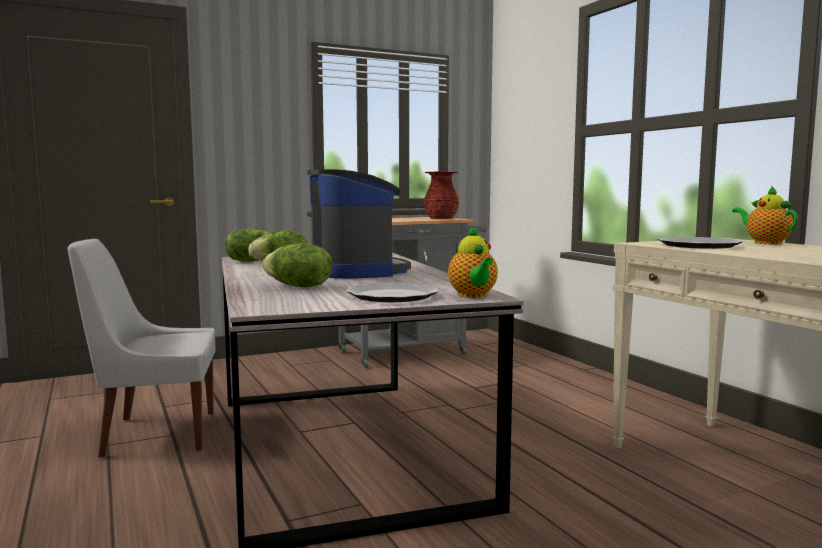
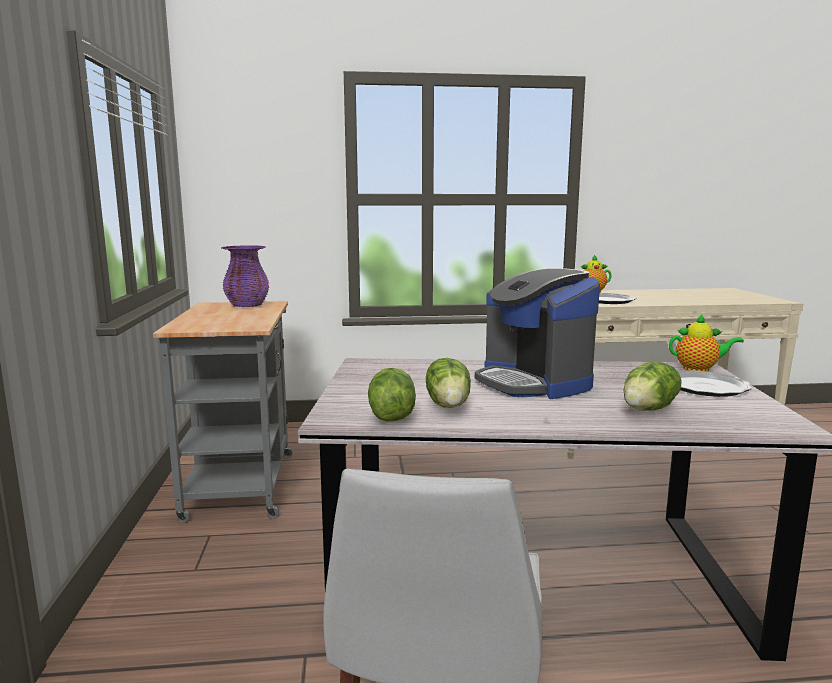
camera: 70 degrees left, 5 degrees up
(358, 271) = (533, 382): coffee machine -> coffee machine turned 120 degrees counterclockwise
(441, 218) = (247, 305): red vase -> purple vase

